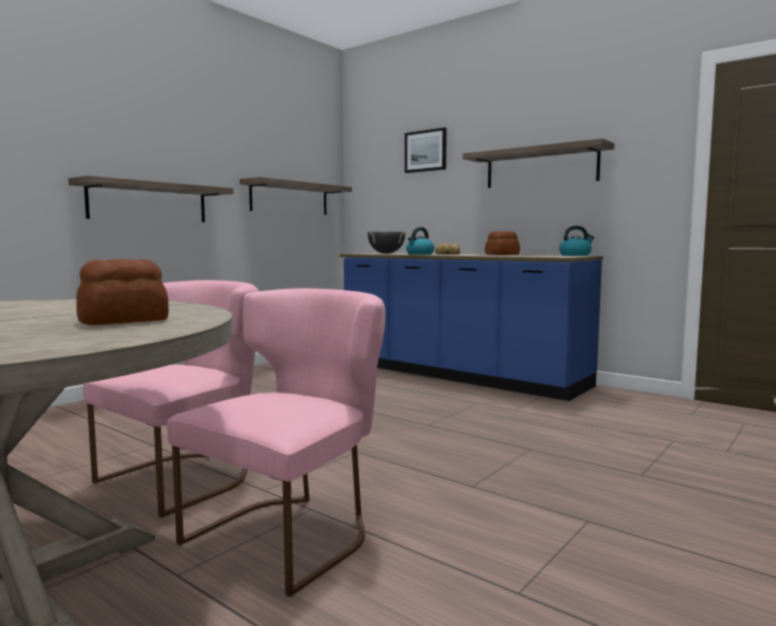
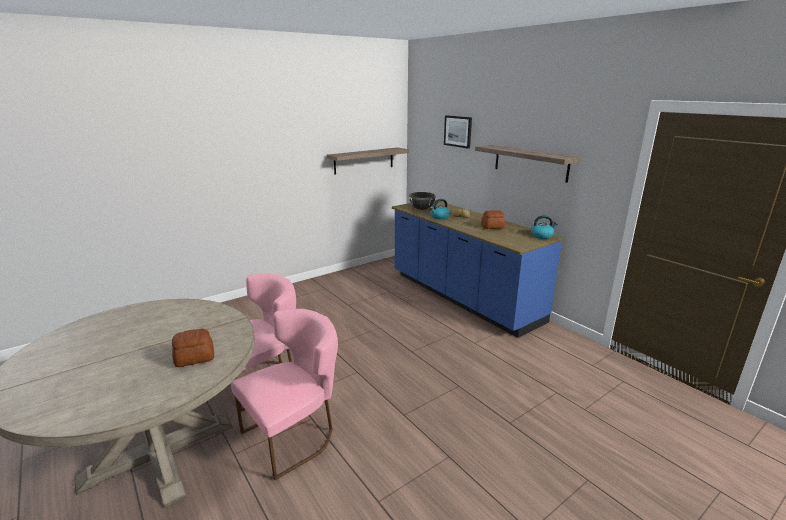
camera: 15 degrees right, 15 degrees up
(149, 202) = (265, 181): shelf -> none

